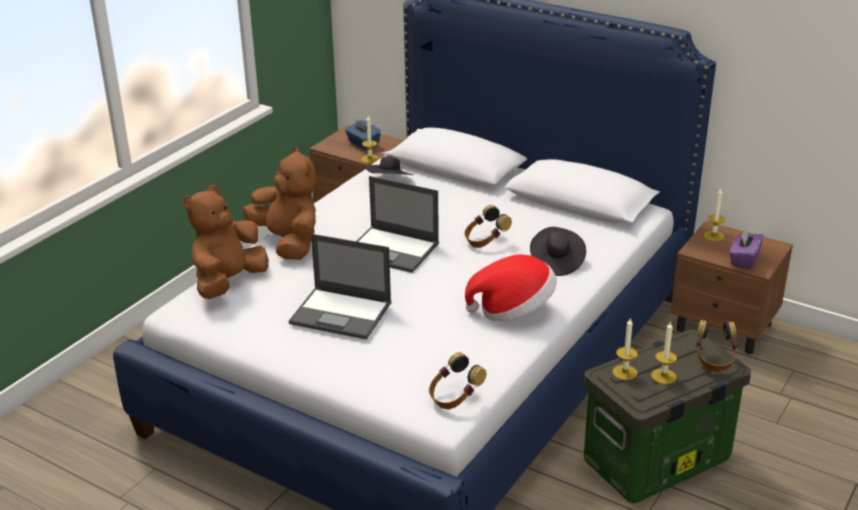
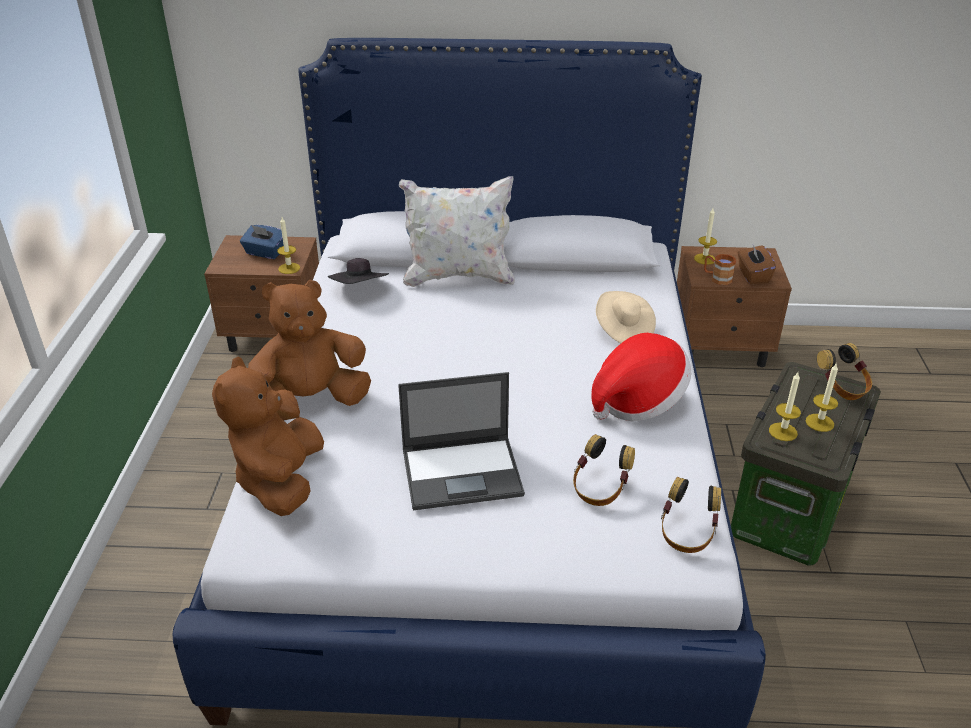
camera: 30 degrees left, 5 degrees up
(288, 243) = (310, 401): brown plush toy -> brown plush toy turned 45 degrees counterclockwise
(393, 250) = (443, 370): laptop -> none
(470, 191) = (458, 276): none -> white pillow
(485, 241) = (529, 329): headphones -> headphones (600, 489)
(556, 262) = (623, 331): black hat -> beige hat
(707, 253) = (717, 278): none -> brown mug
(743, 260) = (753, 275): purple tissue box -> brown tissue box

